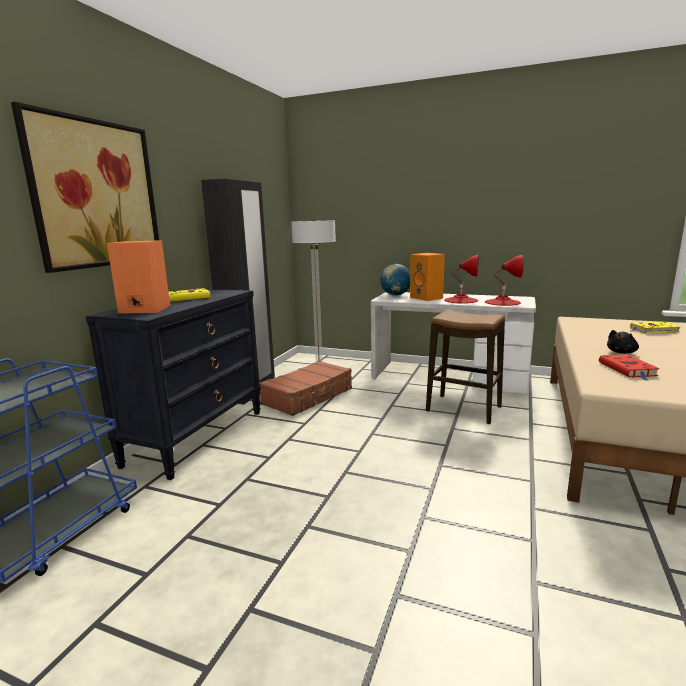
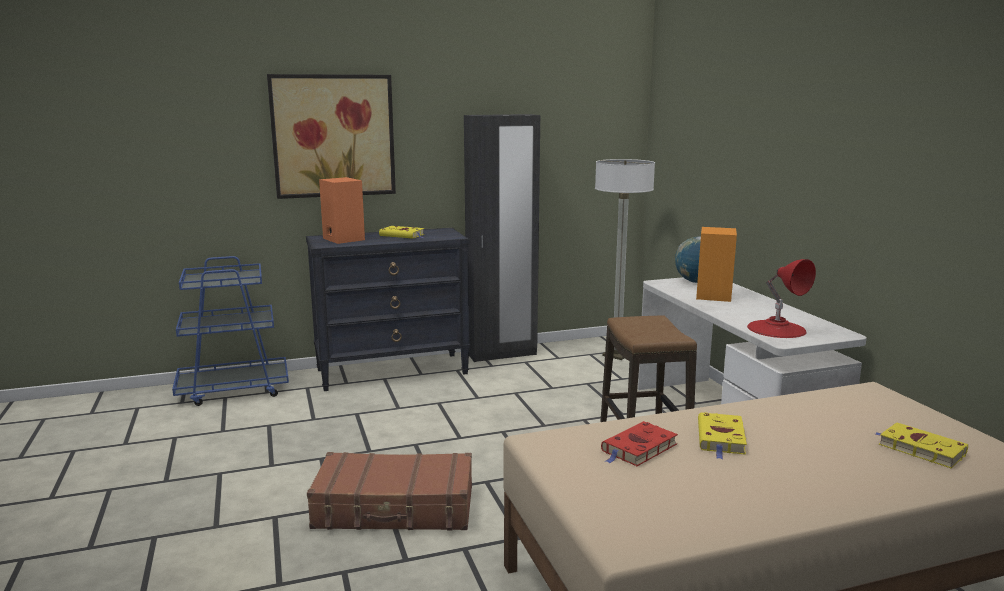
camera: 50 degrees right, 0 degrees up
(308, 396) = (535, 378): brown suitcase -> brown suitcase (395, 508)
(461, 300) = (739, 310): red table lamp -> none
(622, 352) = (721, 439): black plush toy -> yellow book

